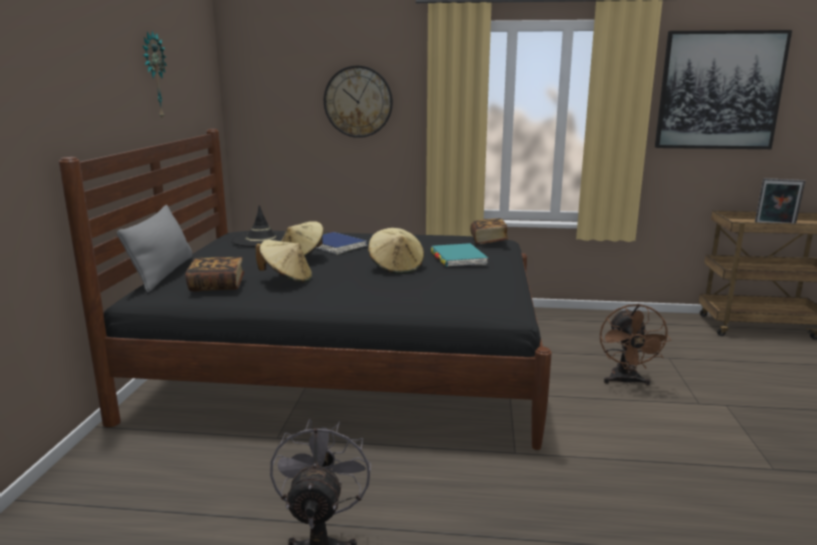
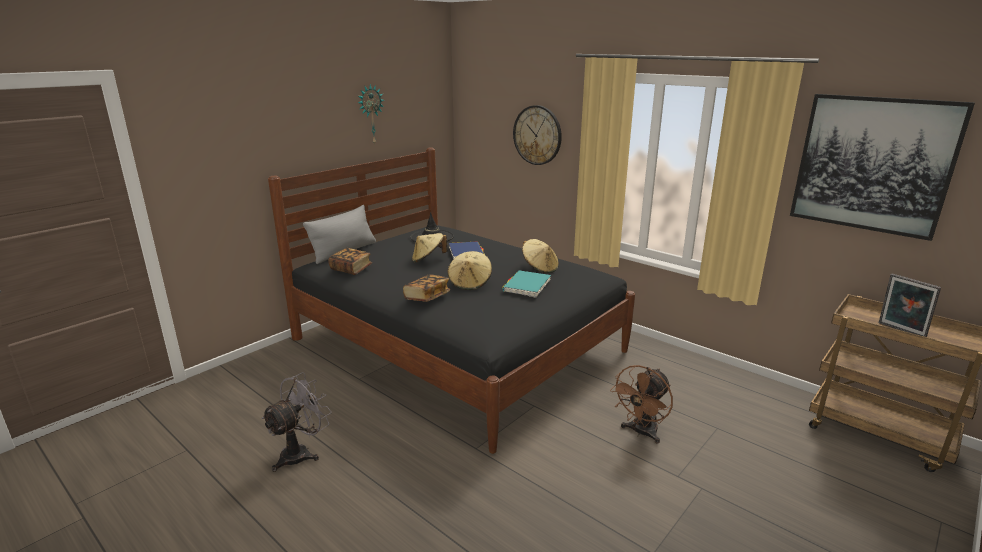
camera: 35 degrees right, 5 degrees up
(286, 279) = (391, 274): beige hat -> beige hat (539, 268)
(488, 241) = (583, 275): book -> book (427, 297)

